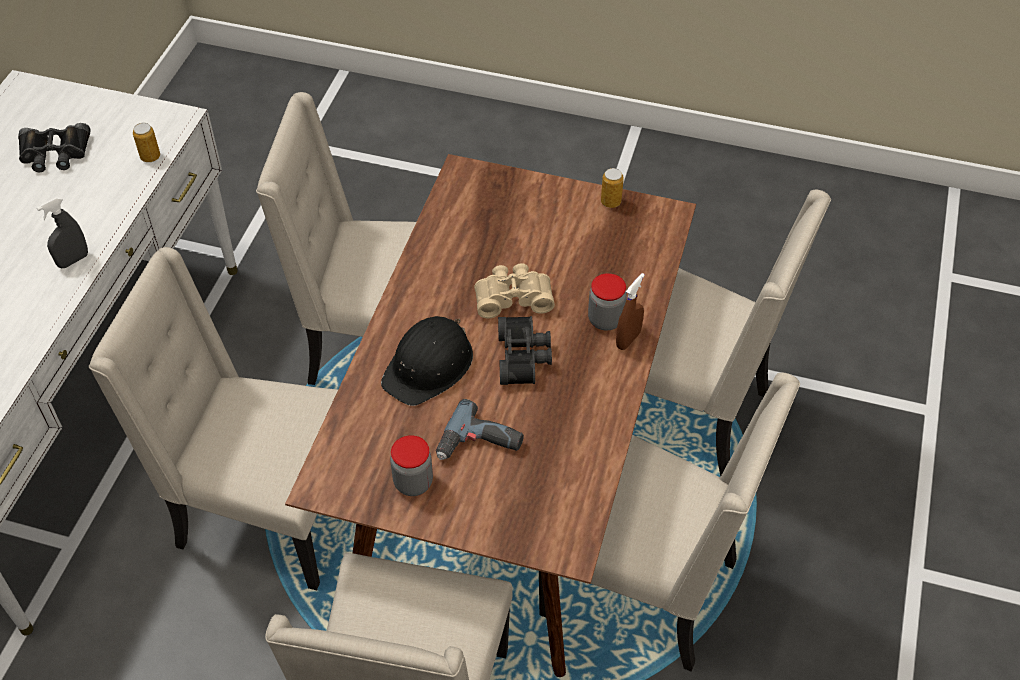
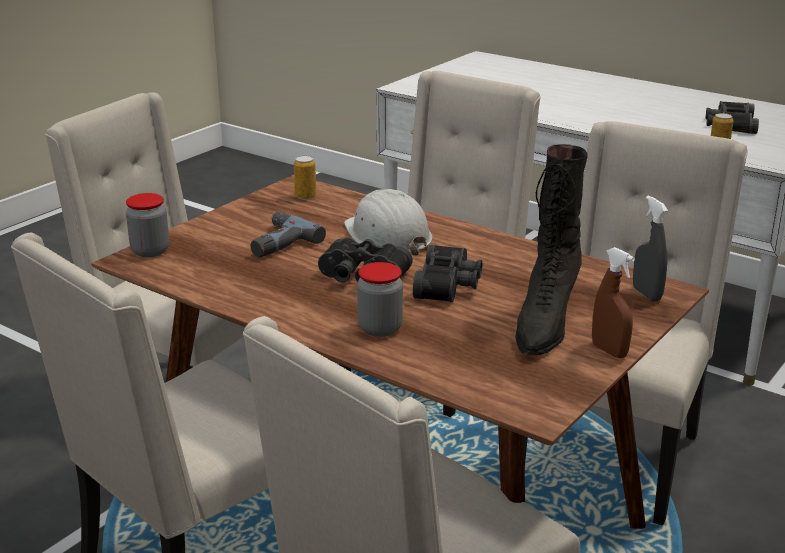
camera: 110 degrees right, 25 degrees down
(73, 260) = (590, 123): grey spray bottle -> grey spray bottle (646, 294)
(413, 482) = (266, 214): jar -> jar (150, 251)
(429, 365) = (387, 236): black hard hat -> white hard hat
(513, 297) = (449, 286): beige binoculars -> black binoculars
(550, 230) = (545, 324): none -> black boot
(610, 202) = (581, 373): can -> can (305, 196)
(628, 339) = (341, 335): brown spray bottle -> brown spray bottle (609, 351)

